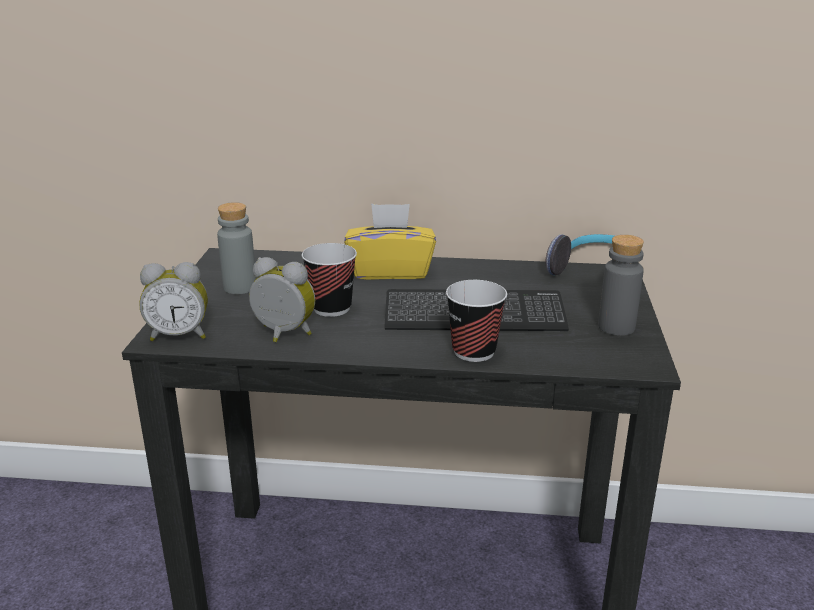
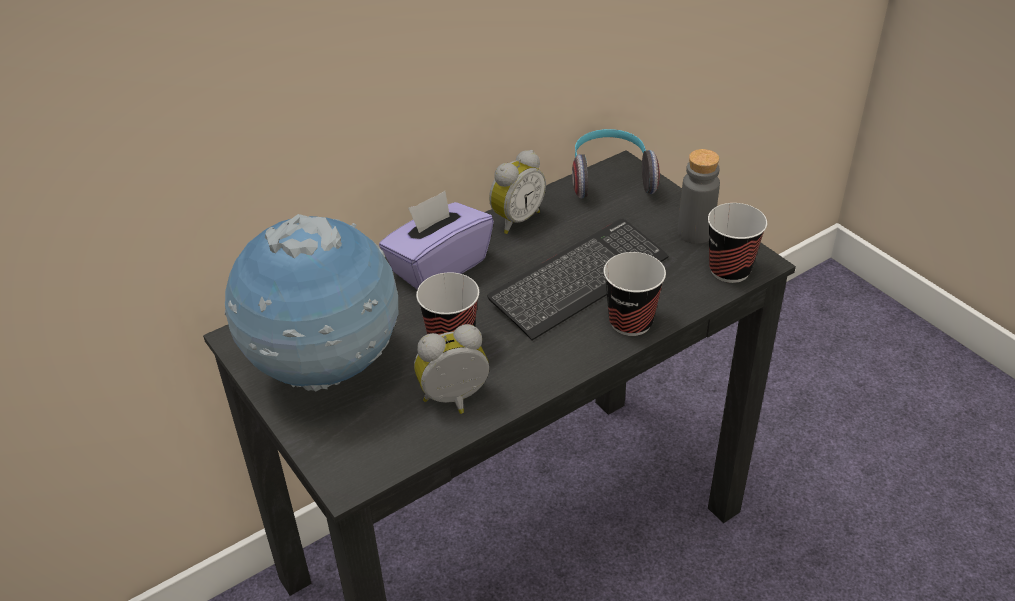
camera: 40 degrees left, 15 degrees up
(179, 335) = (360, 461): alarm clock -> alarm clock (515, 219)
(240, 287) = (325, 369): grey bottle -> globe
(390, 271) = (438, 266): yellow tissue box -> purple tissue box
(610, 359) = (729, 270): none -> cup

